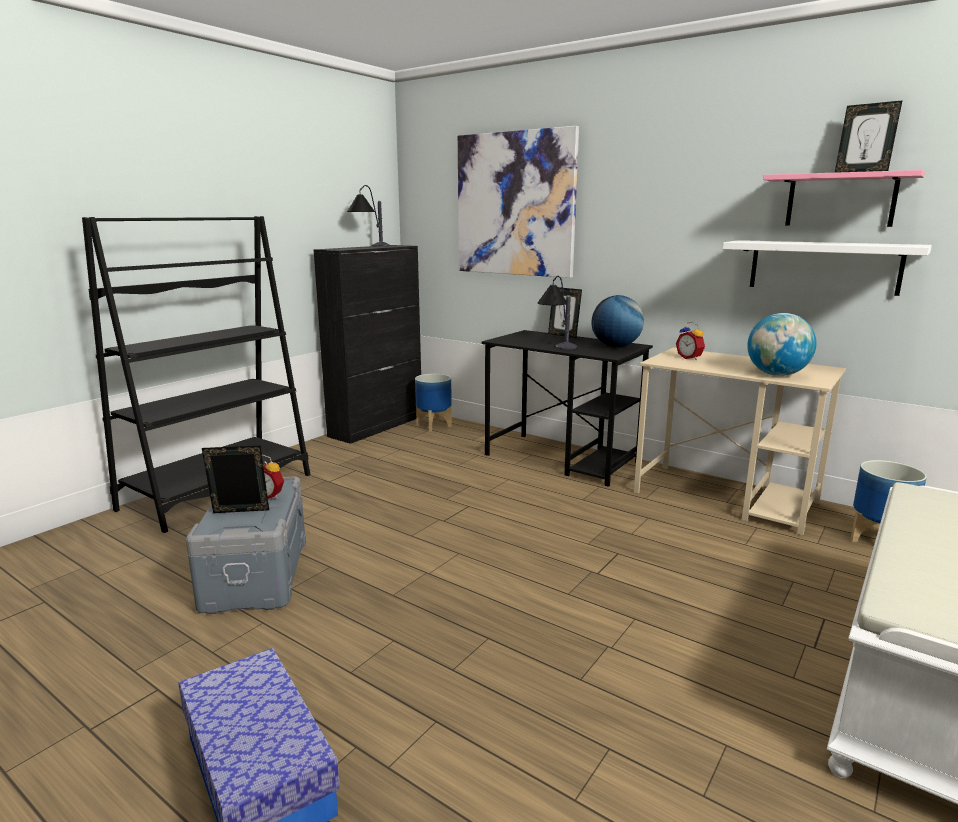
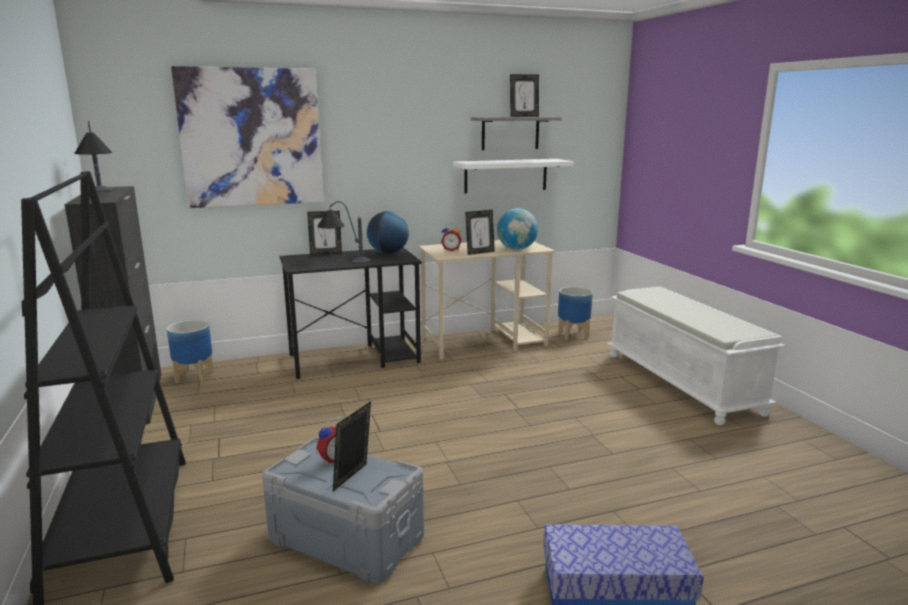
camera: 55 degrees left, 0 degrees up
(713, 367) = (480, 252): none -> picture frame
(840, 200) = (510, 133): pink shelf -> grey shelf

